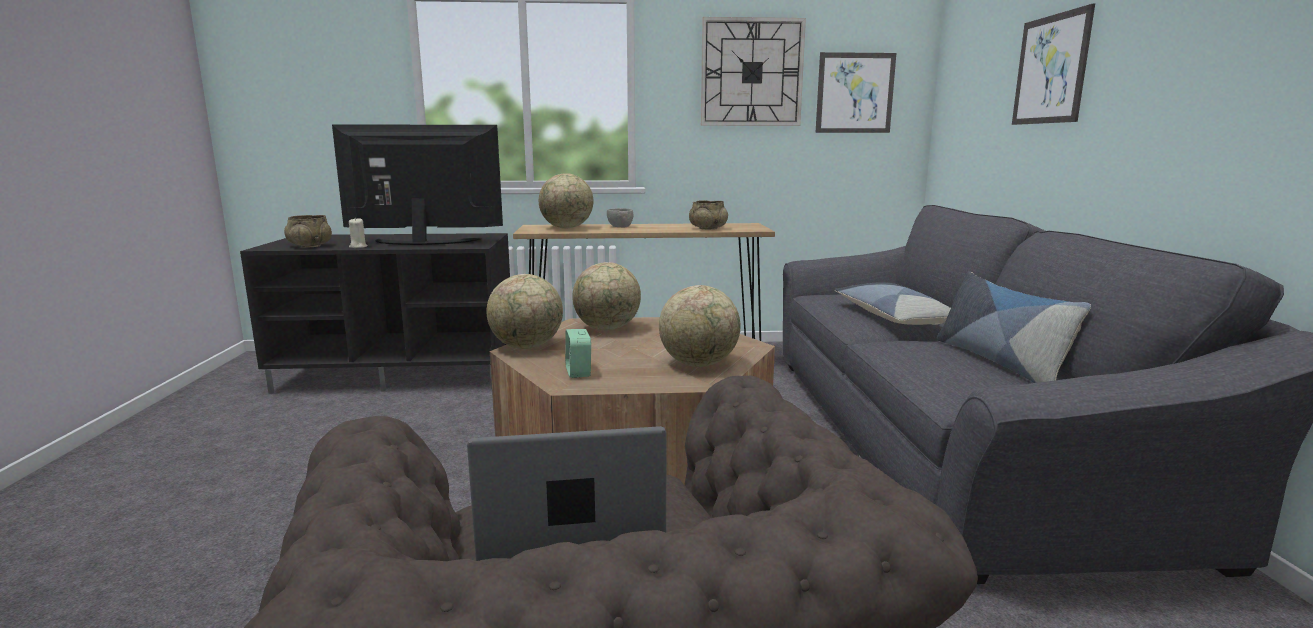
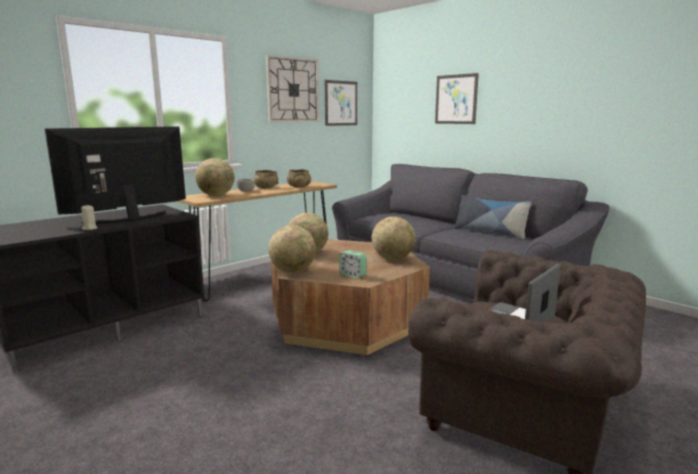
camera: 40 degrees left, 0 degrees up
(310, 246) = (39, 234): beige bowl -> beige bowl (266, 187)
(892, 317) = (418, 222): pillow -> none

